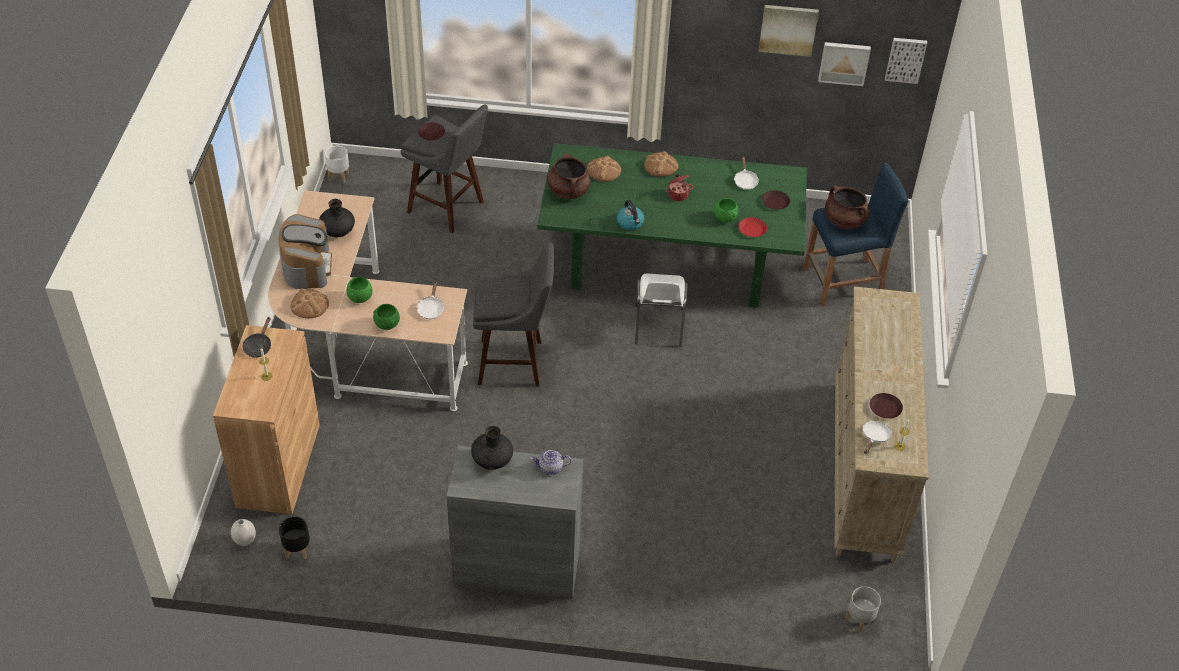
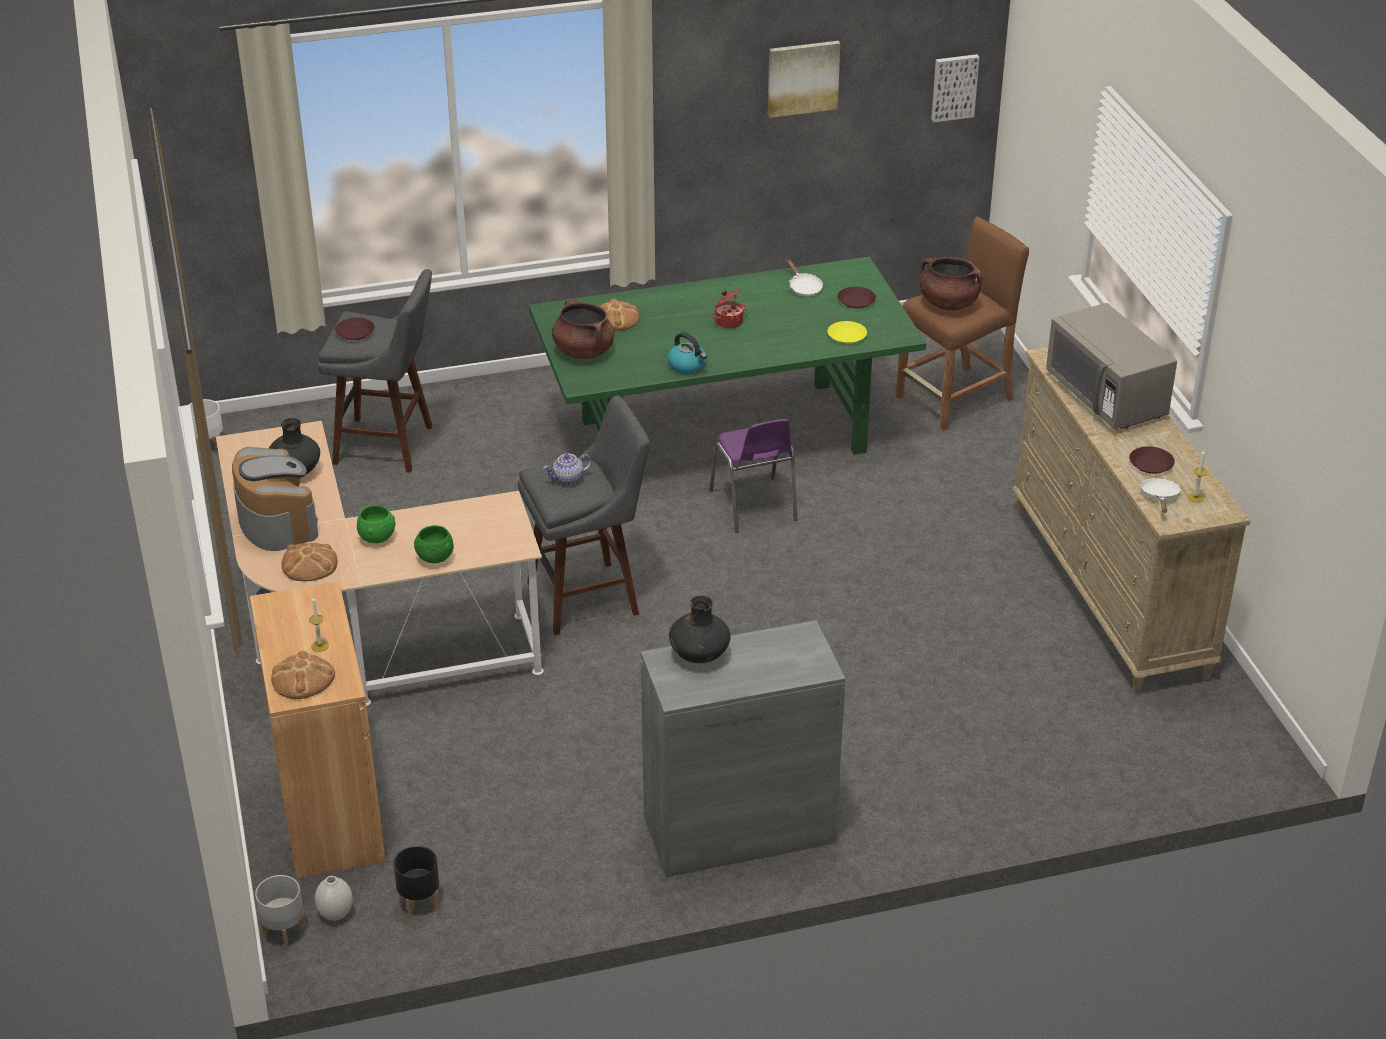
camera: 20 degrees left, 10 degrees down
(258, 346) = (285, 615): black frying pan -> none
(431, 308) = (484, 524): white frying pan -> none
(550, 468) = (781, 642): teapot -> teapot (568, 479)
(658, 327) = (754, 507): white chair -> purple chair
(660, 166) = (686, 297): bread -> bread (302, 679)
(725, 219) = (805, 333): green bowl -> none
(752, 229) = (847, 335): red plate -> yellow plate
(844, 62) = (878, 109): picture -> none
(844, 282) = (955, 398): blue stool -> brown stool
(860, 620) = (1208, 753): grey planter -> grey planter (284, 931)
(887, 342) = (1106, 397): none -> grey microwave

